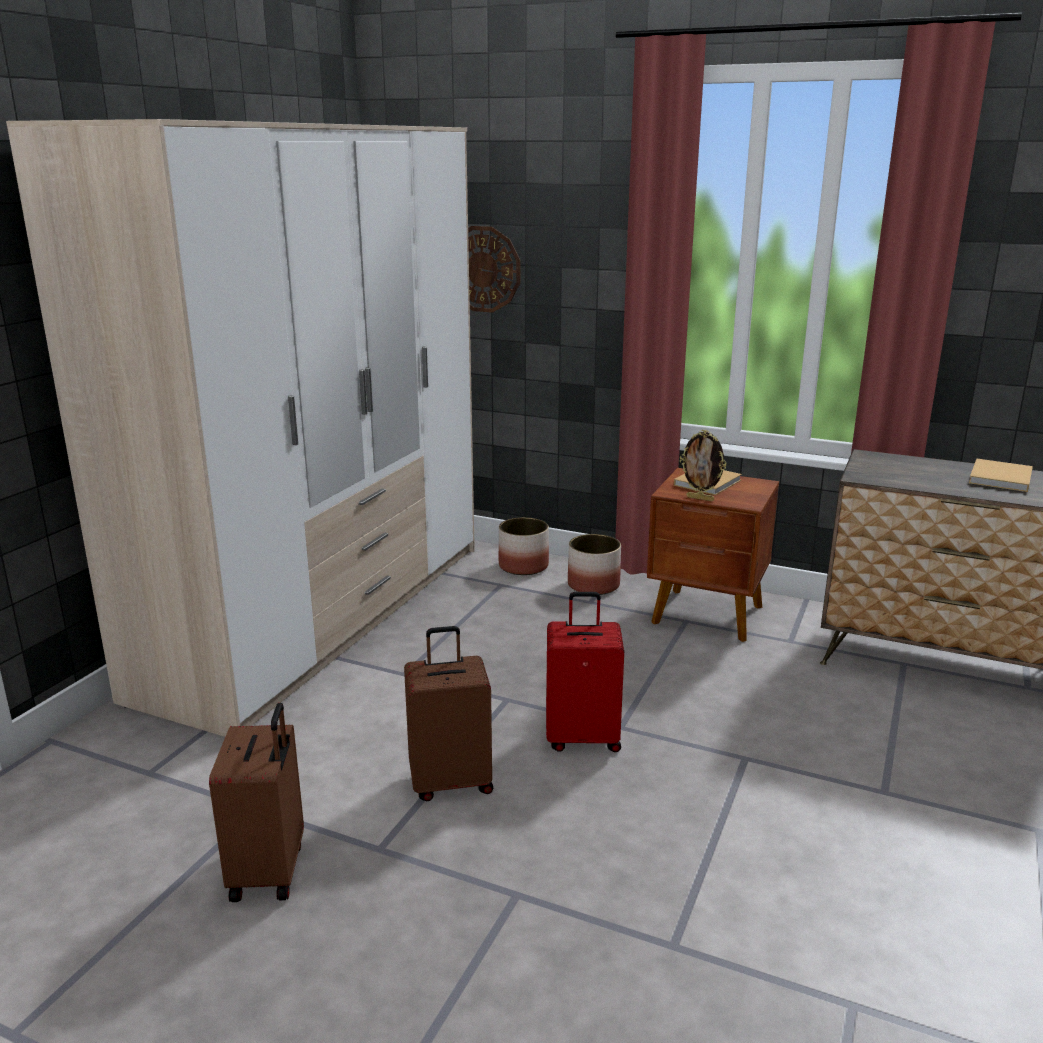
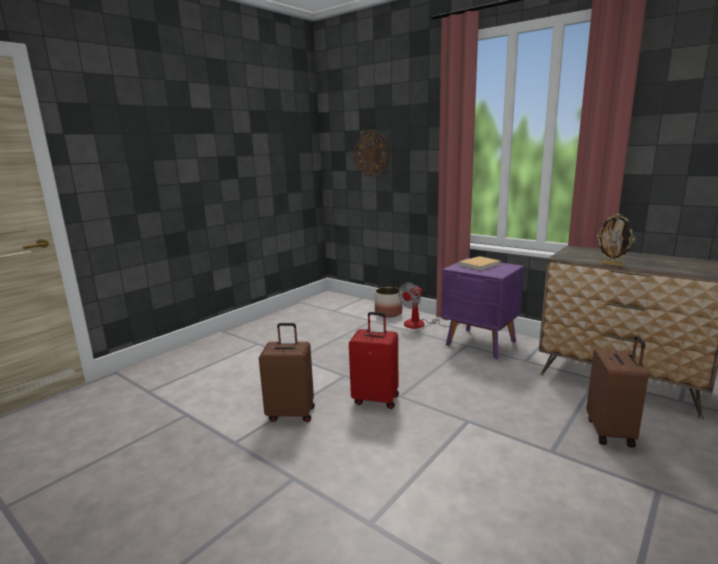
camera: 15 degrees right, 5 degrees down
(270, 871) = (173, 446): brown suitcase -> brown suitcase (611, 432)
(324, 616) = (274, 329): wardrobe -> none
(594, 585) = (422, 324): planter -> fan
(700, 498) = (470, 271): picture frame -> picture frame (612, 265)
(708, 616) = (481, 344): brown nightstand -> purple nightstand
(1000, 479) = (658, 261): beige book -> none

